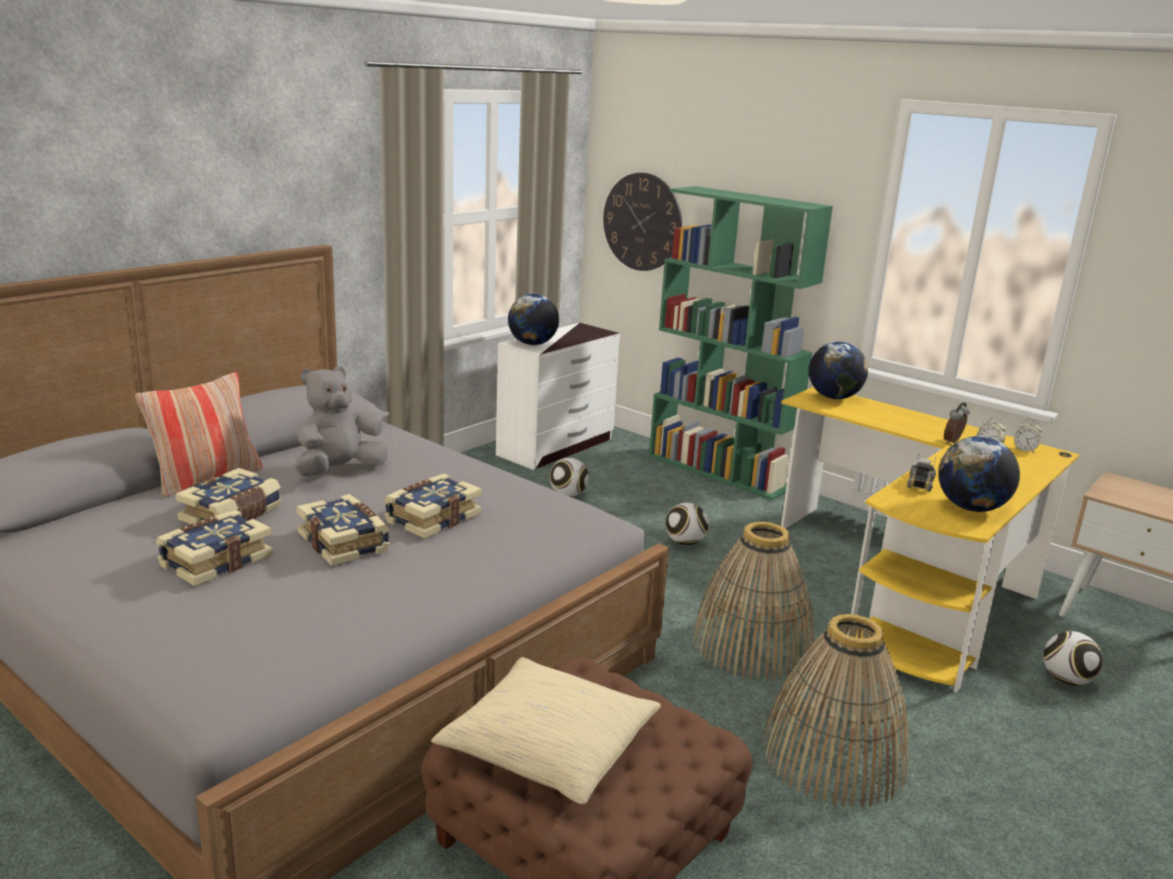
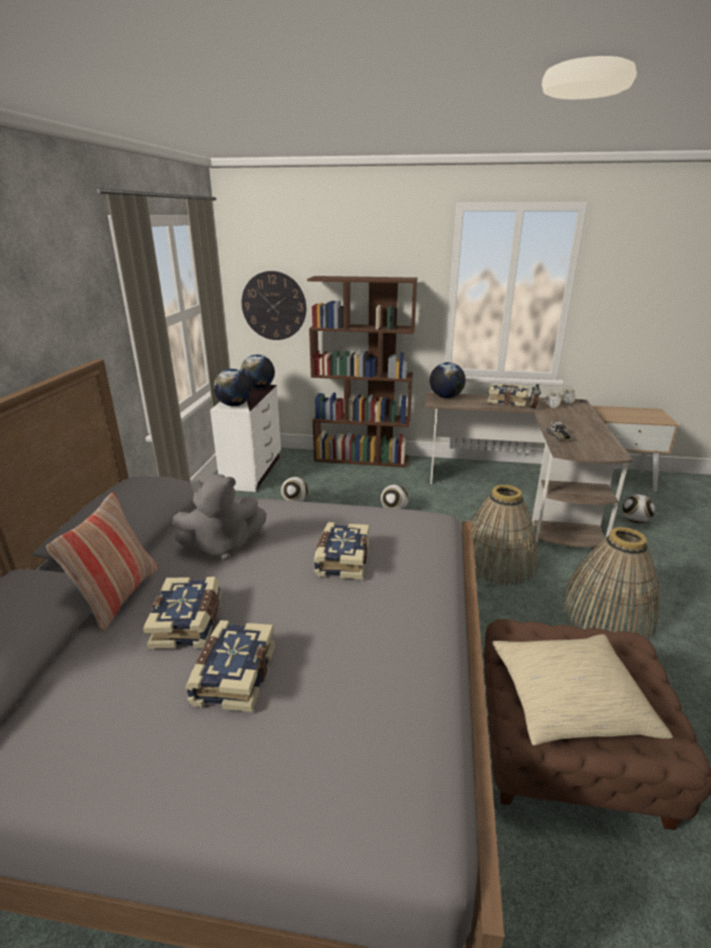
camera: 30 degrees left, 5 degrees up
(339, 471) = (222, 546): grey plush toy -> grey plush toy turned 120 degrees counterclockwise
(345, 543) = (311, 608): book -> book (507, 401)
(720, 472) = (362, 458): green bookcase -> brown bookcase
(913, 587) = (524, 495): yellow desk -> brown desk
(971, 508) = (599, 444): globe -> globe (259, 388)

